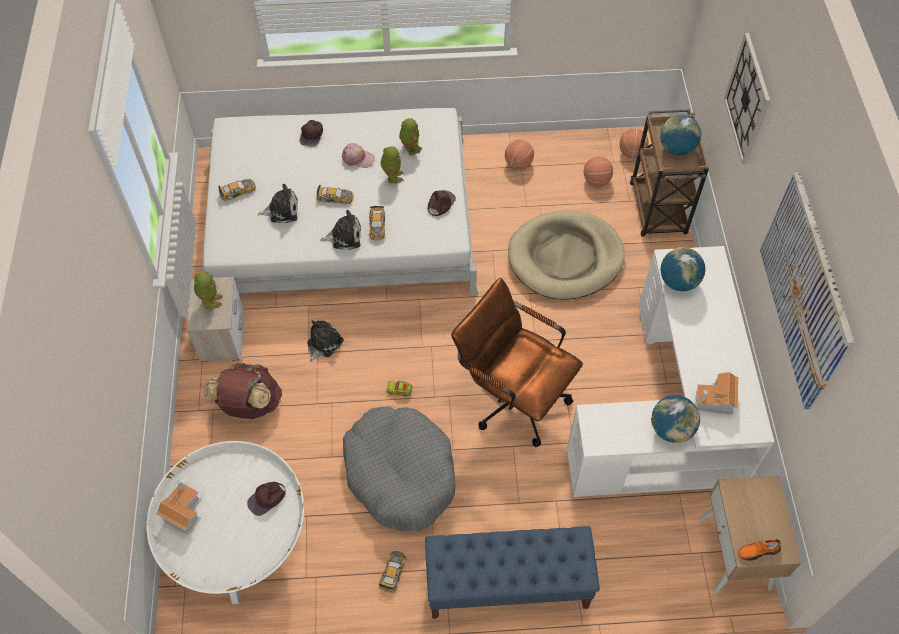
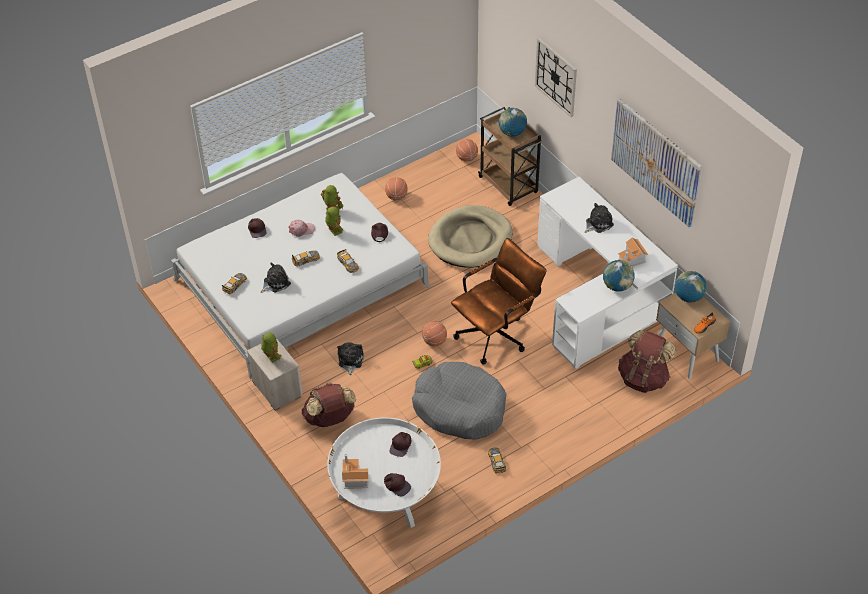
camera: 30 degrees left, 10 degrees down
(222, 552) = (397, 485): none -> brown cap
(344, 236) = (331, 279): plush toy -> plush toy (598, 223)
(507, 585) = (569, 433): blue bench -> none
(512, 396) = (497, 333): brown office chair -> brown office chair turned 135 degrees clockwise
(596, 180) = (456, 185): basketball -> basketball (434, 341)
(653, 559) = (643, 378): none -> brown backpack
(678, 281) = (566, 207): globe -> globe (688, 297)

